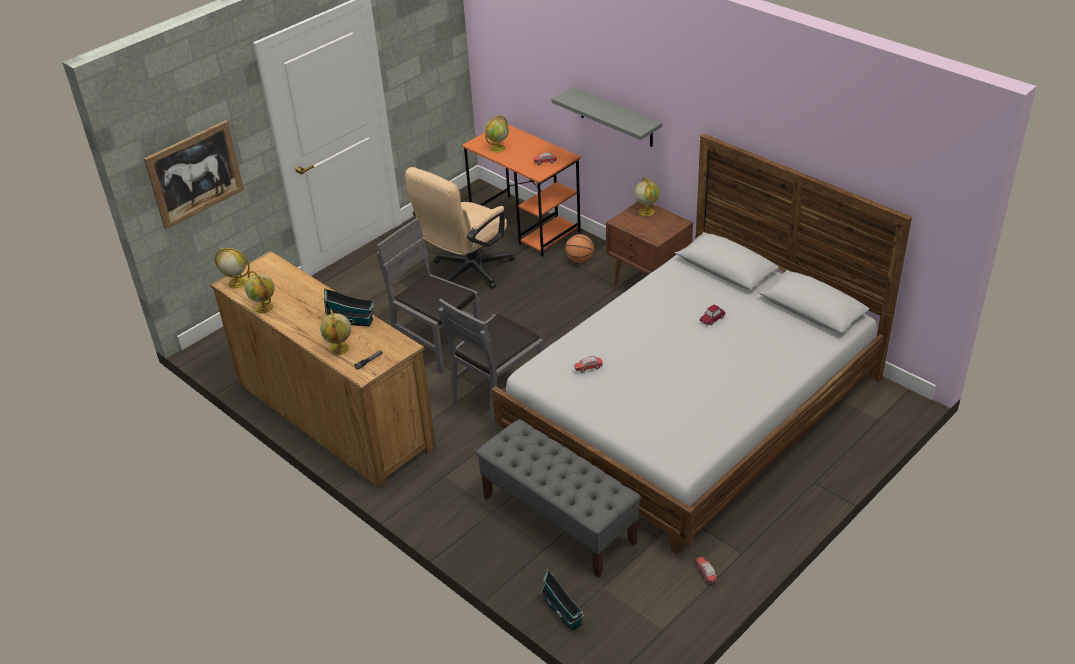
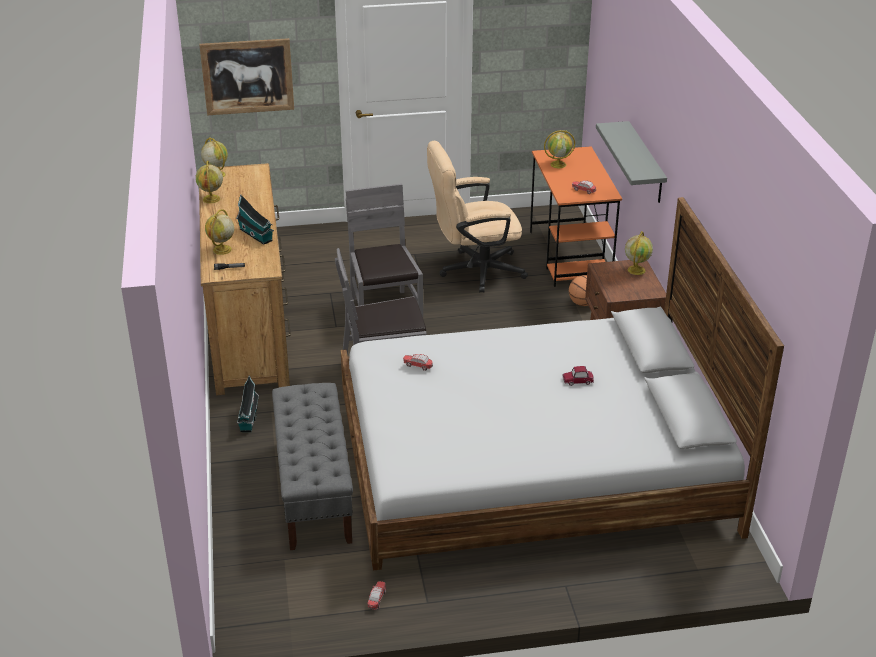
camera: 35 degrees right, 5 degrees down
(564, 613) = (232, 559): toy house -> toy house (248, 420)

